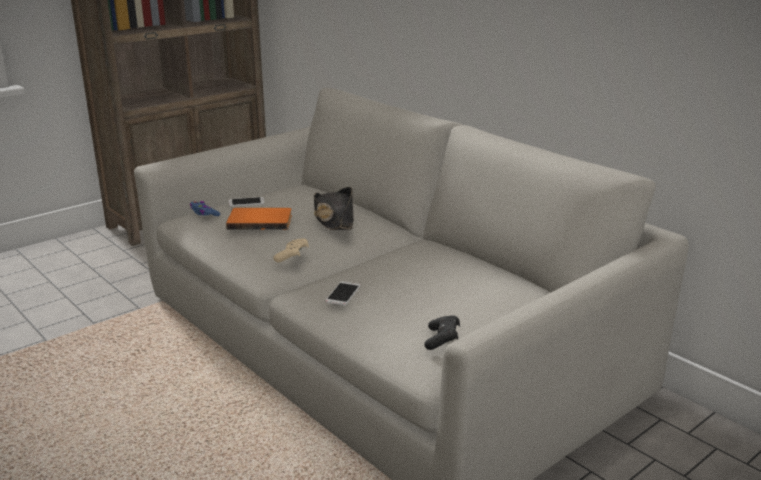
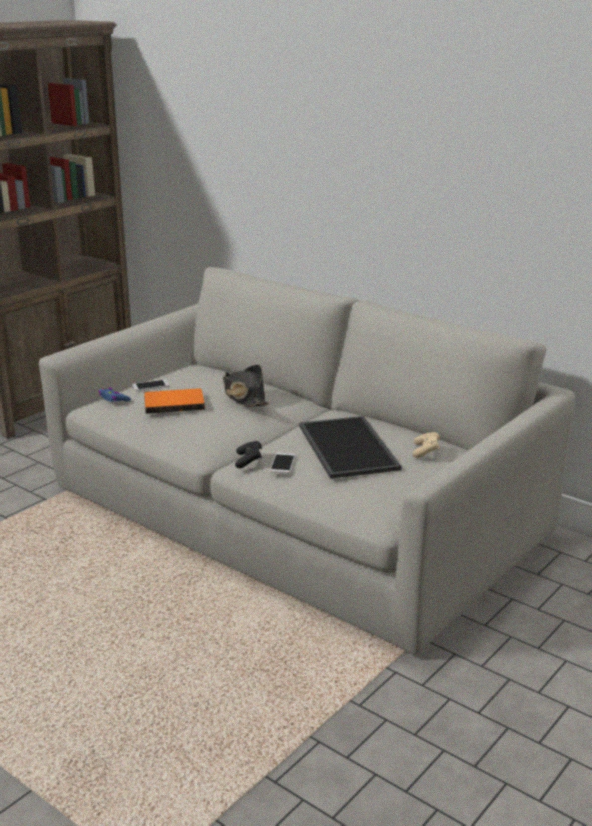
camera: 10 degrees left, 0 degrees up
(292, 257) = (220, 434): beige game controller -> beige game controller (426, 451)
(417, 280) = (345, 446): none -> tray
(442, 340) = (385, 494): black game controller -> black game controller (249, 461)

